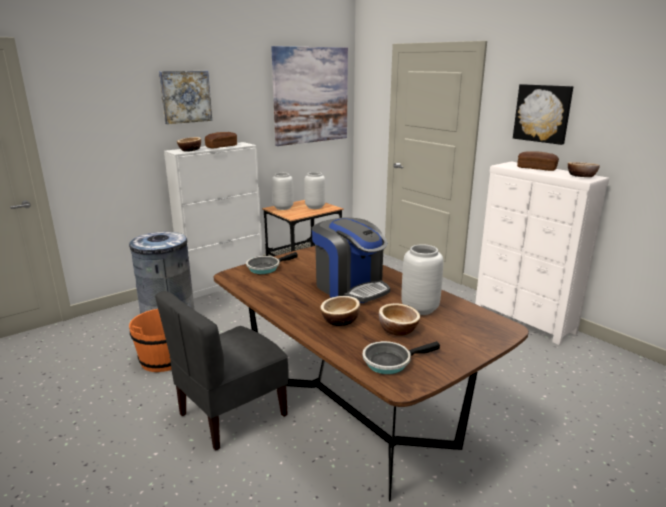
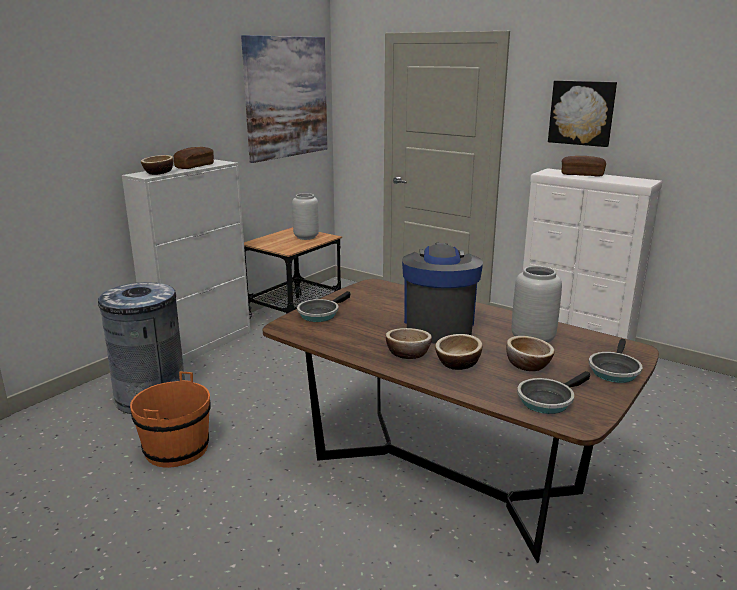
camera: 15 degrees left, 0 degrees up
(185, 96) = (144, 102): picture -> none
(231, 414) = (304, 501): grey chair -> none
(283, 208) = (267, 241): grey vase -> none
(350, 287) = (438, 325): coffee machine -> coffee machine turned 120 degrees counterclockwise
(471, 344) = (613, 370): none -> frying pan
(581, 176) = (635, 181): bowl -> bowl (408, 354)

